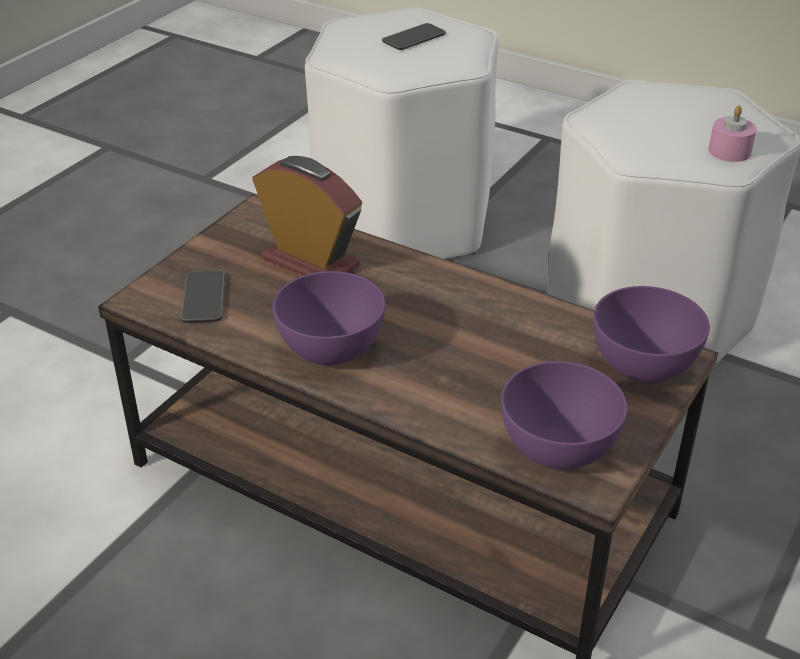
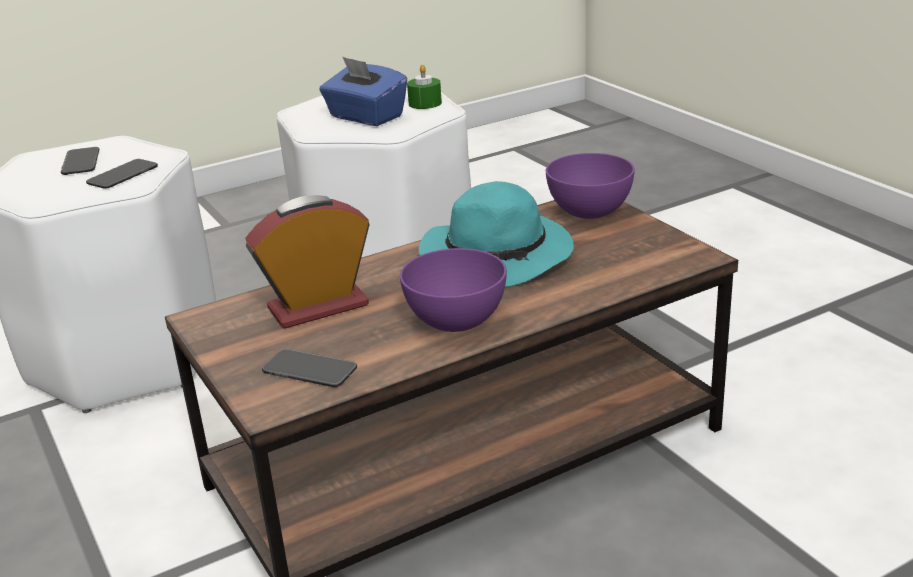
camera: 60 degrees left, 10 degrees down
(403, 66) = (122, 175): none -> phone
(484, 334) = (499, 256): none -> turquoise hat
(557, 450) = (653, 260): purple bowl -> none
(651, 130) = (365, 117): none -> blue tissue box
(729, 151) = (425, 103): pink candle -> green candle

